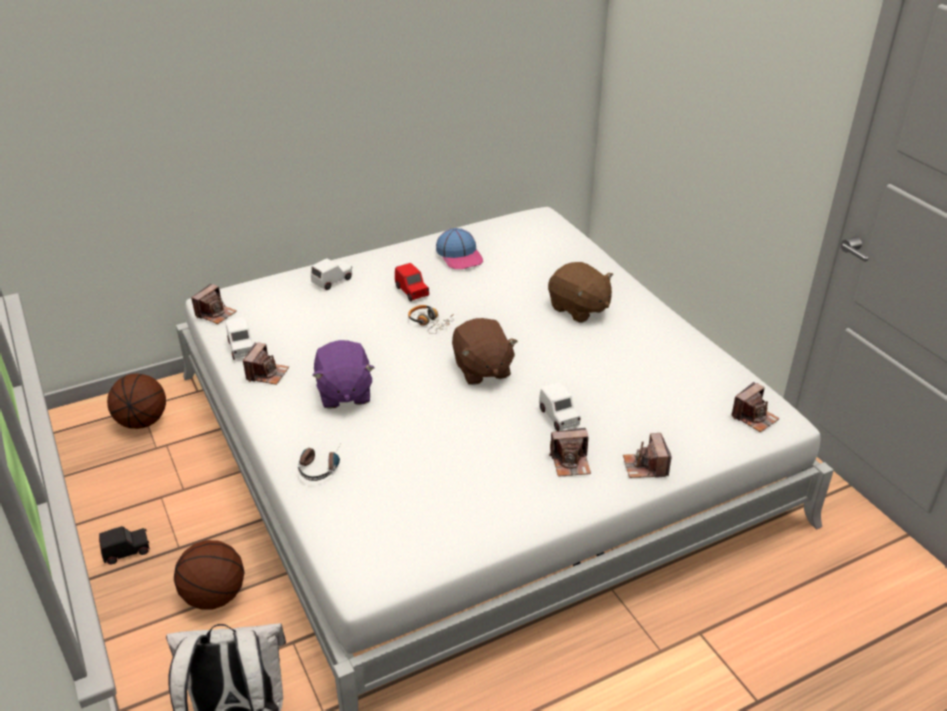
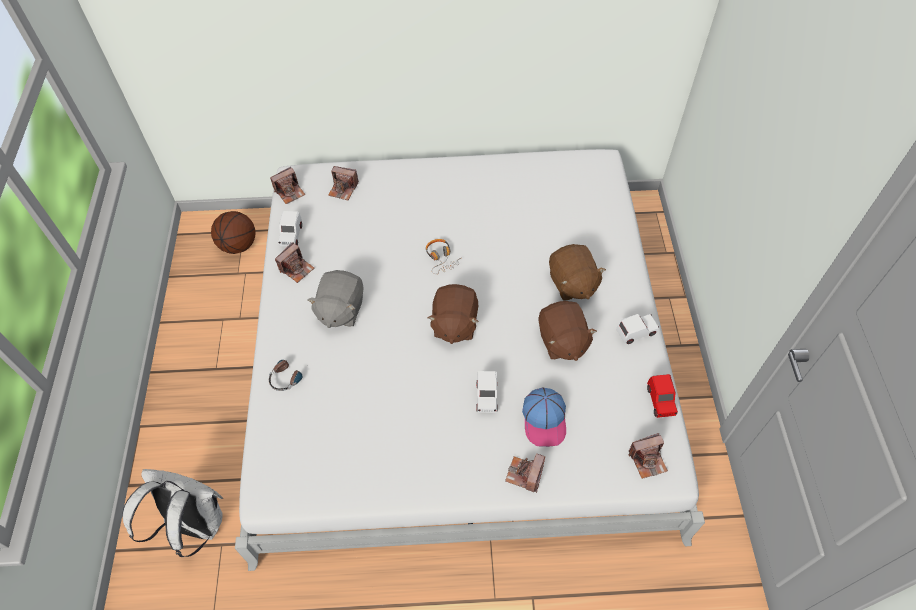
camera: 25 degrees right, 20 degrees up
(127, 551) = (183, 358): black toy car -> none
(215, 596) = (221, 419): basketball -> none
(332, 281) = (391, 184): white toy car -> white toy car (636, 332)
(344, 393) = (340, 309): purple plush toy -> grey plush toy
(412, 292) = (445, 218): red toy car -> red toy car (660, 401)
(460, 256) = (504, 190): cap -> cap (544, 419)
(570, 463) = (469, 446): camera -> camera (343, 189)
(602, 353) = (562, 341): none -> brown plush toy

